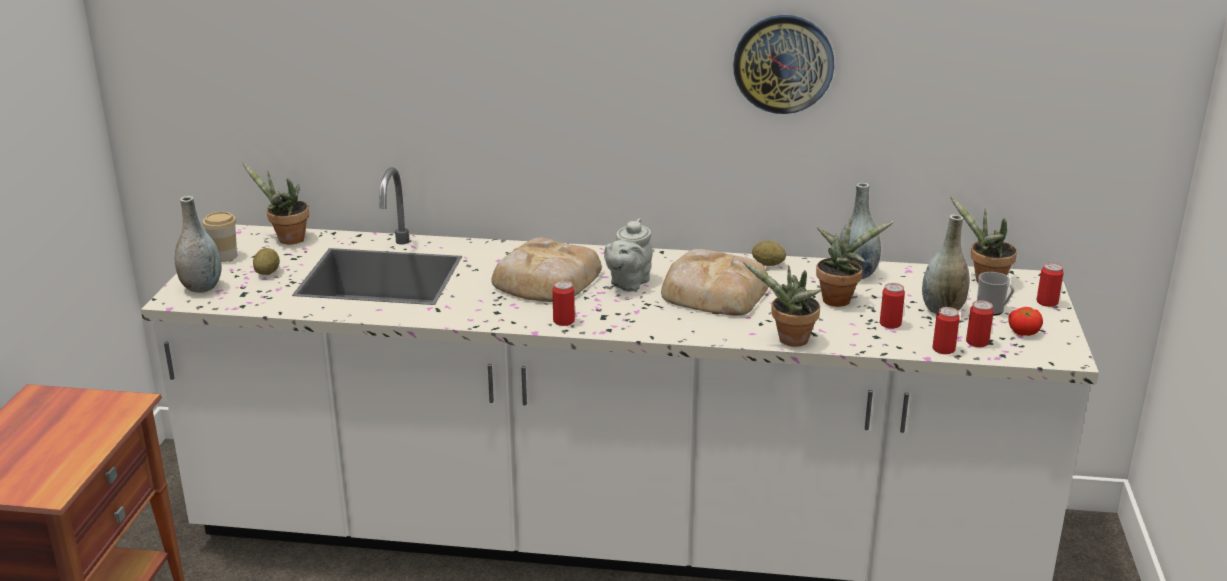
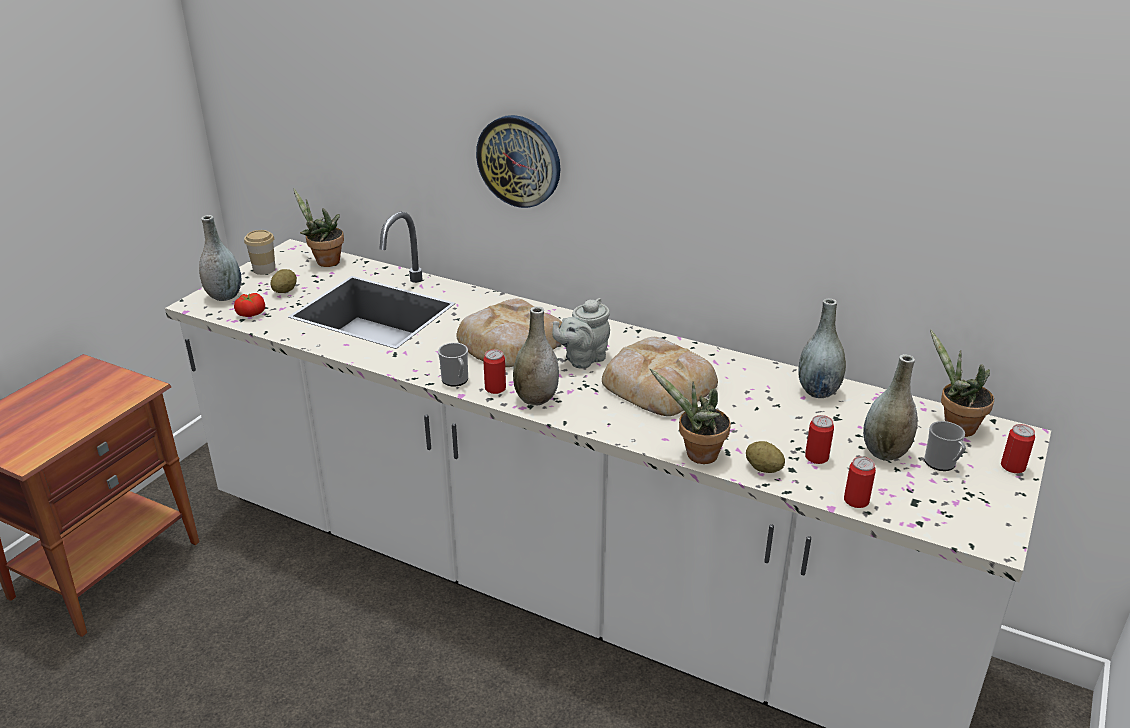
camera: 20 degrees right, 5 degrees up
(520, 321) = (456, 381): none -> mug
(610, 323) = (536, 399): none -> grey vase
(768, 264) = (733, 363): potato -> potato (763, 469)
(783, 64) = (768, 160): wall clock -> wall clock (519, 161)
(839, 299) = (781, 417): potted plant -> none
(977, 342) = (899, 500): can -> none
(1023, 331) = (961, 498): tomato -> tomato (250, 313)

